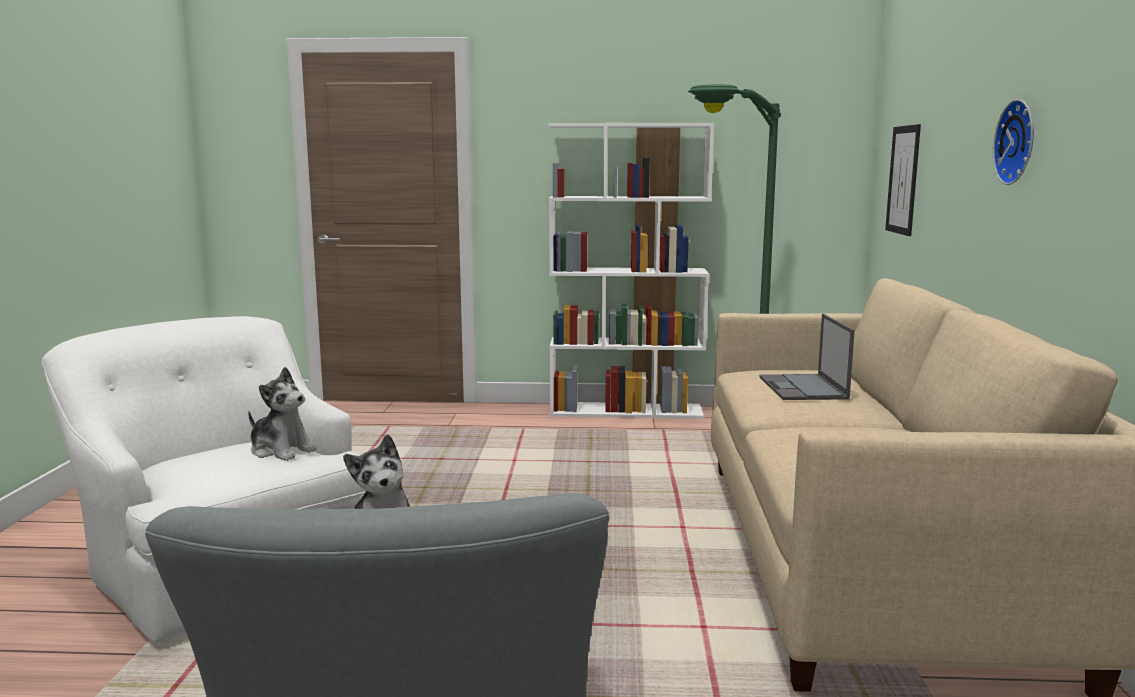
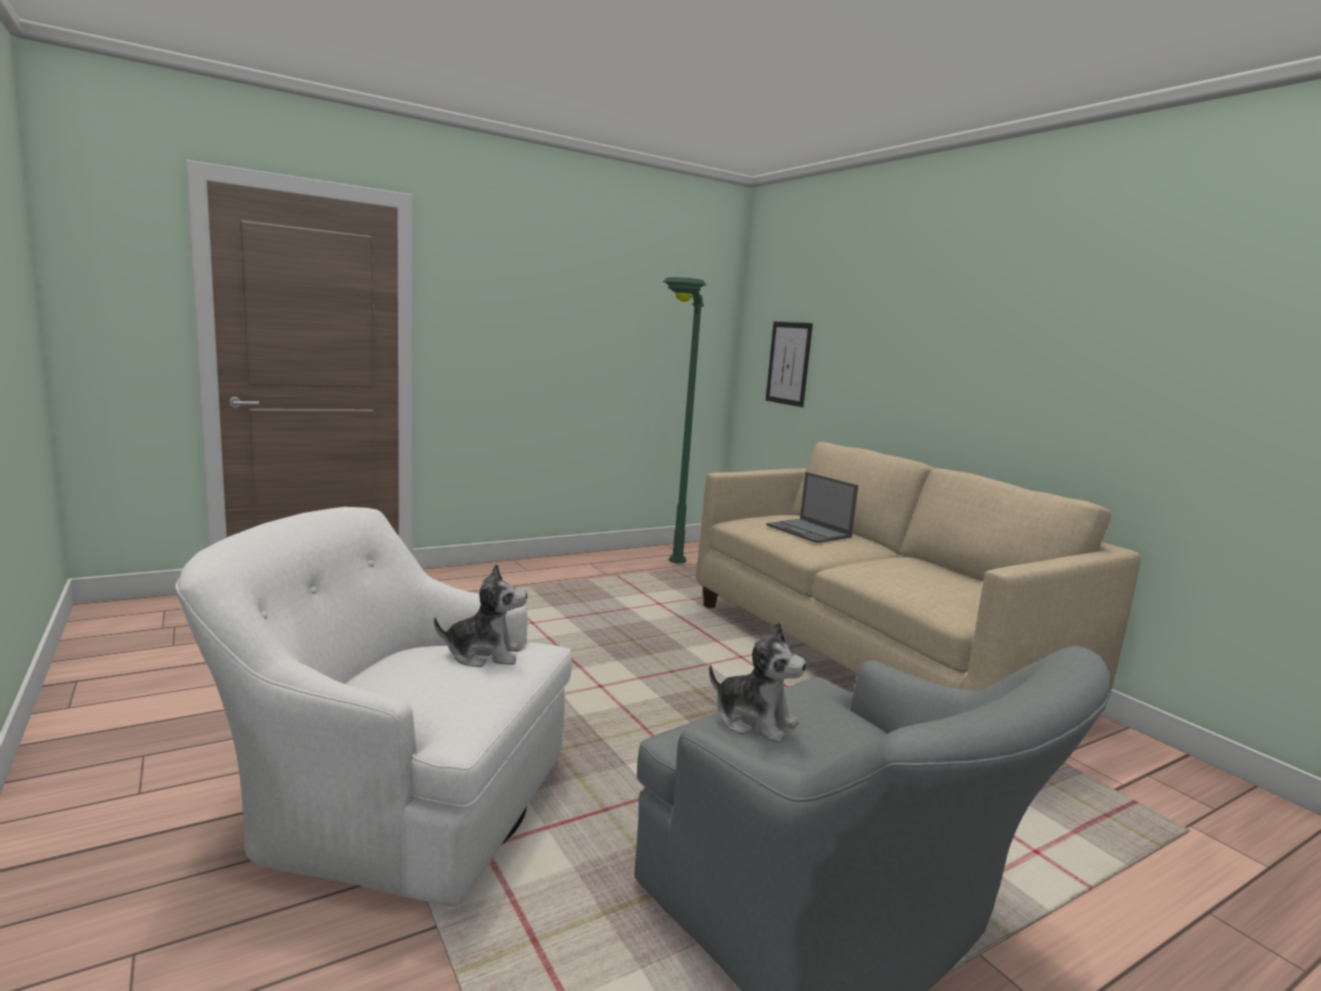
camera: 35 degrees left, 0 degrees up
(626, 411) = (562, 561): white bookcase -> none
(1019, 142) = (946, 349): wall clock -> none

